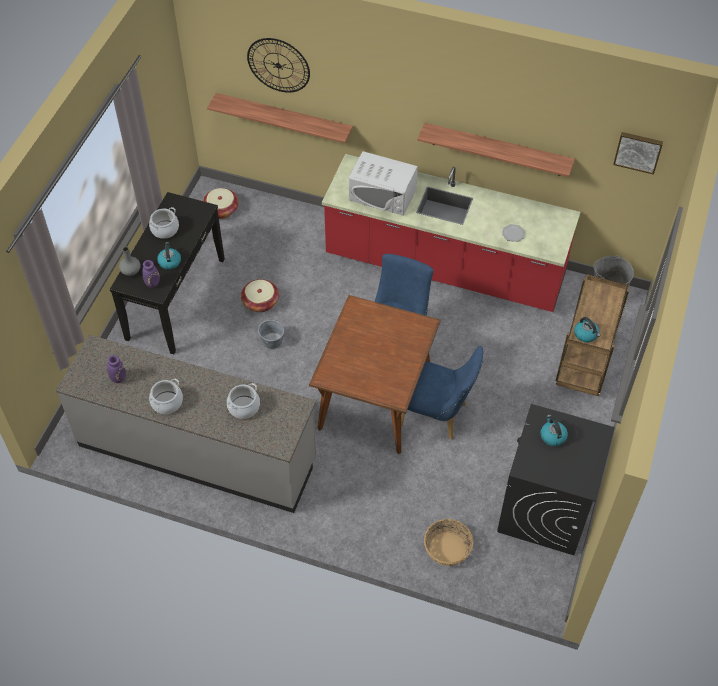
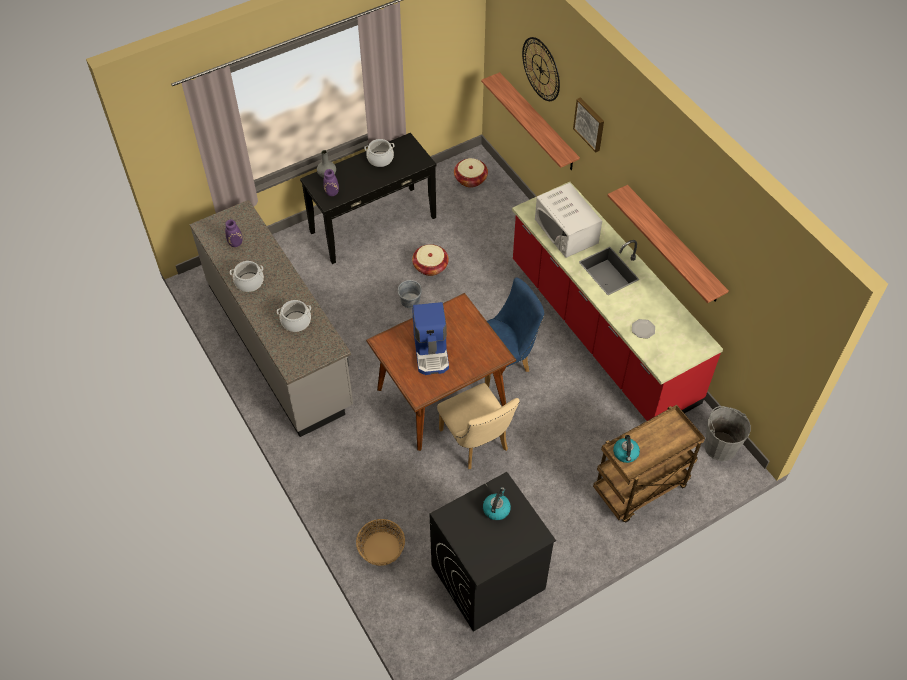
camera: 40 degrees right, 0 degrees up
(169, 261) = (359, 184): kettle -> none
(371, 357) = (432, 351): none -> coffee machine
(438, 416) = (476, 444): blue chair -> beige chair
(638, 151) = (778, 315): picture -> picture (590, 124)

